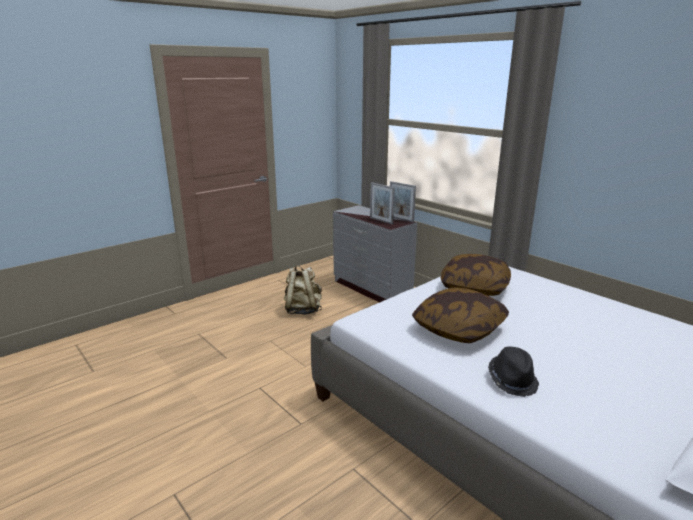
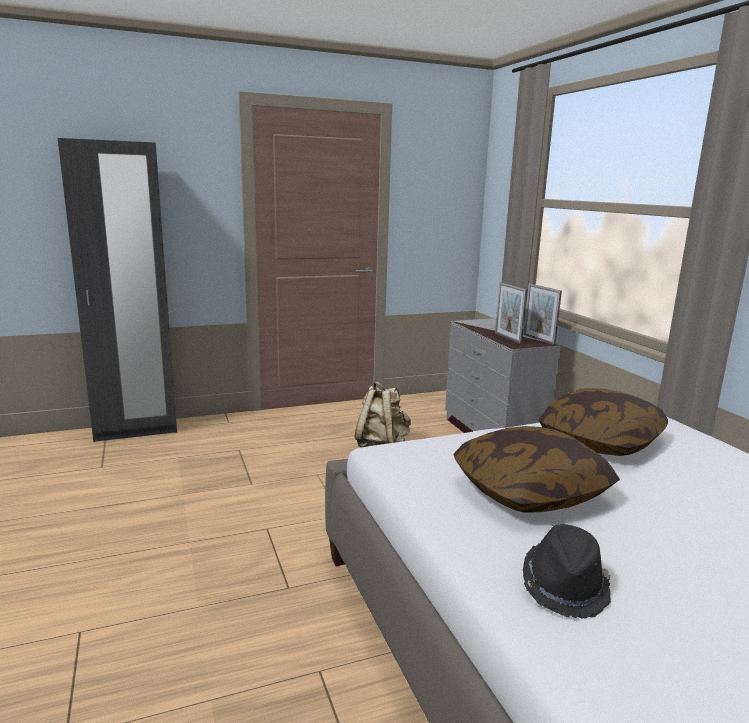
camera: 20 degrees right, 5 degrees down
(100, 335) = (136, 431): none -> black wardrobe

